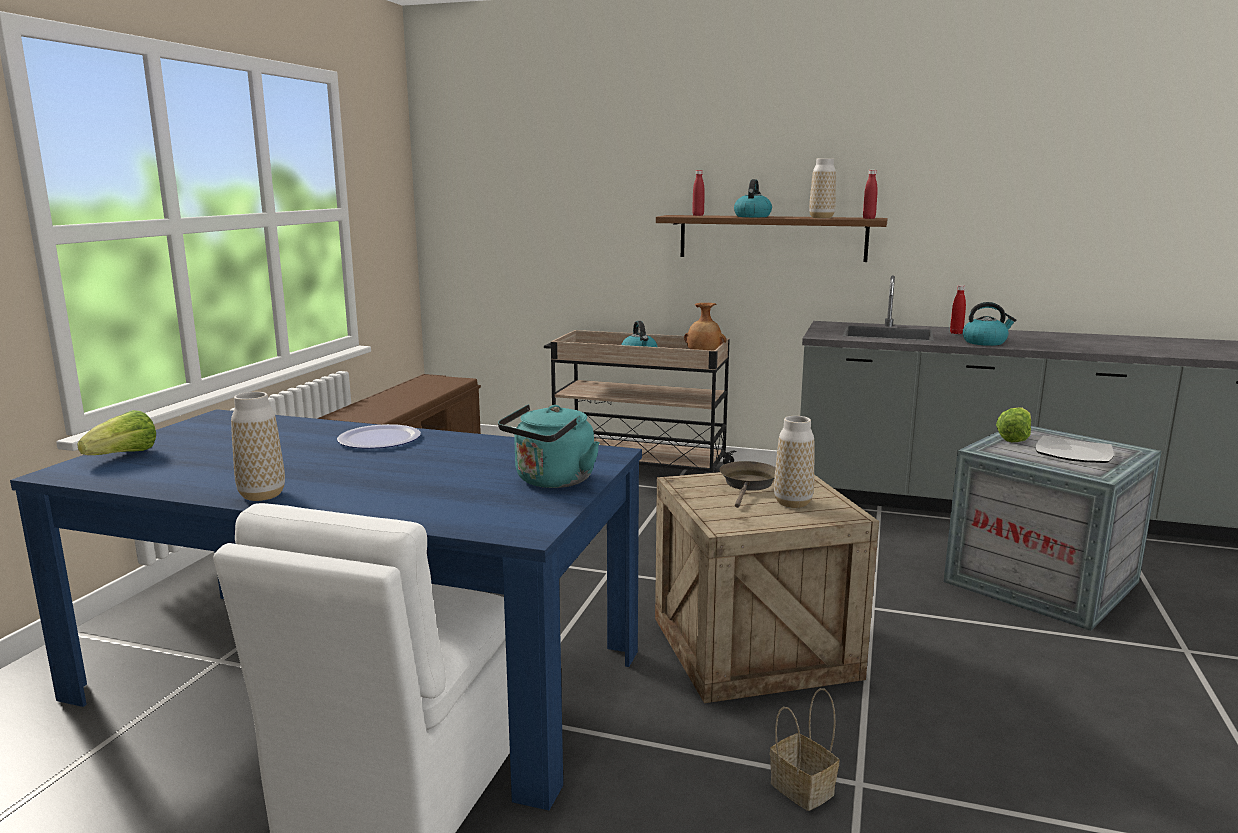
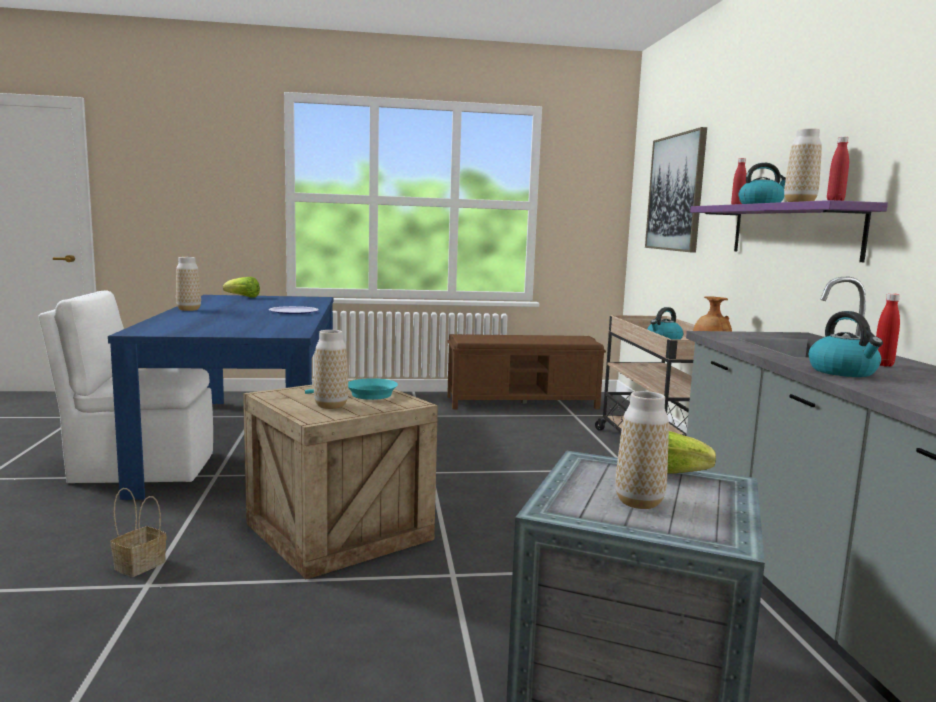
camera: 65 degrees right, 5 degrees down
(542, 194) = (675, 193): none -> picture
(551, 481) = (226, 331): turquoise kettle -> none
(748, 485) = (366, 395): brown frying pan -> turquoise frying pan
(772, 237) = (793, 231): brown shelf -> purple shelf
(1074, 454) = (639, 502): plate -> vase

